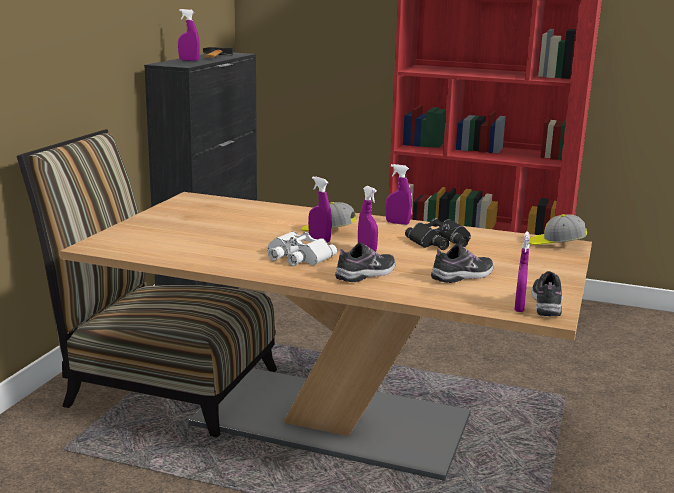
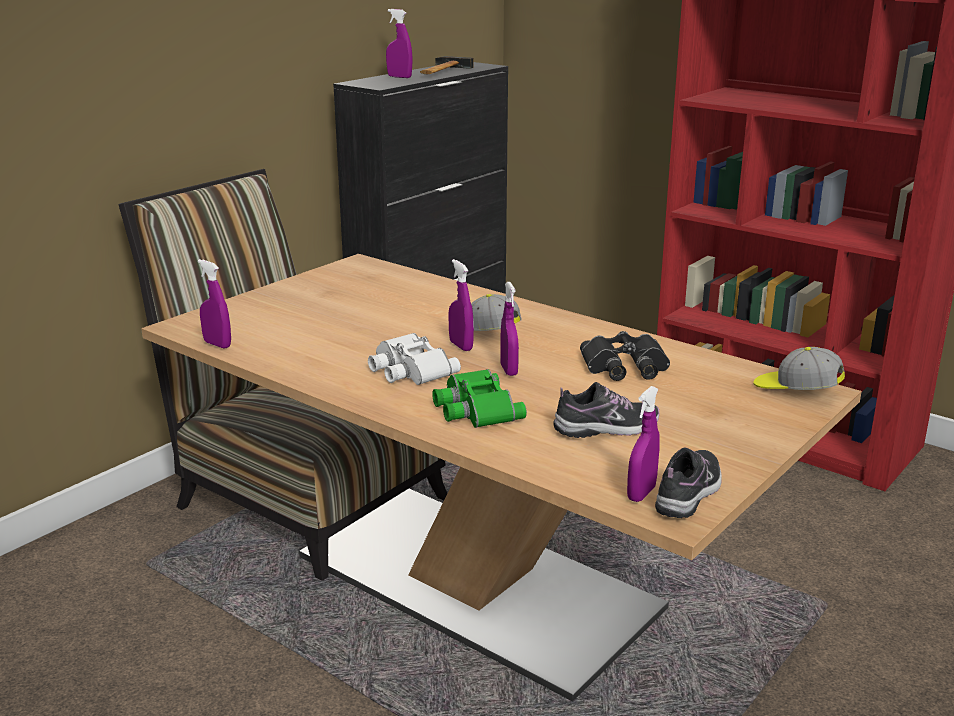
camera: 20 degrees right, 5 degrees up
(366, 274) = (474, 408): shoe -> green binoculars
(397, 223) = (592, 329): purple spray bottle -> purple spray bottle (217, 344)

